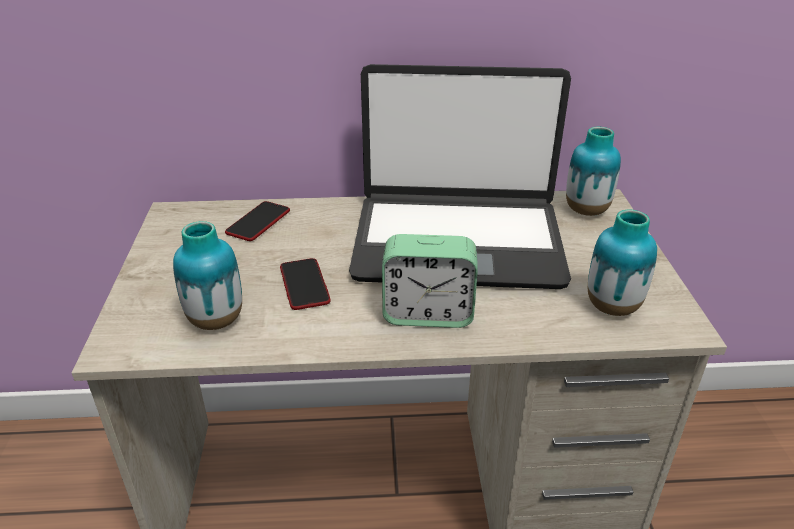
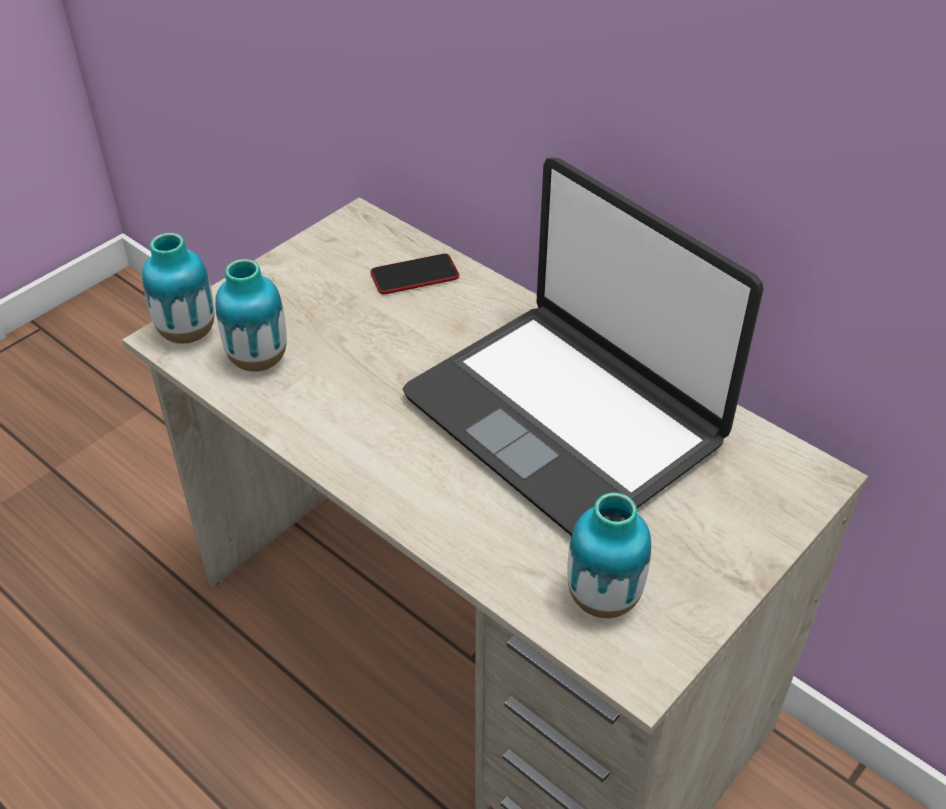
camera: 45 degrees right, 10 degrees up
(304, 285) = (364, 371): phone -> none
(428, 314) = (423, 475): alarm clock -> none
(586, 210) = (770, 475): vase -> vase (187, 333)

